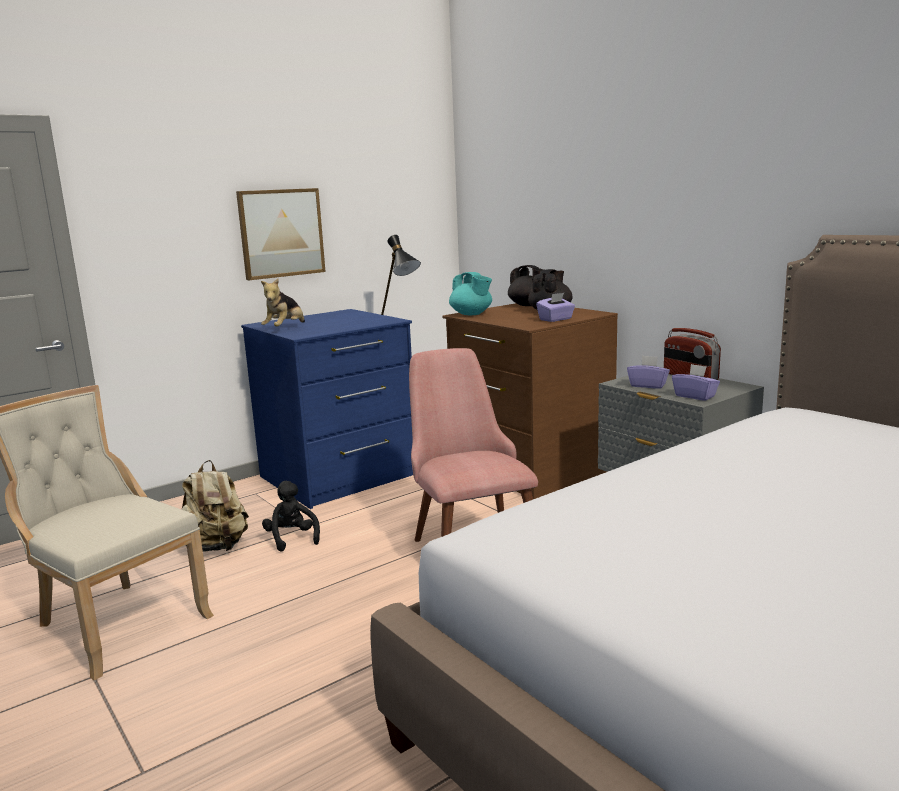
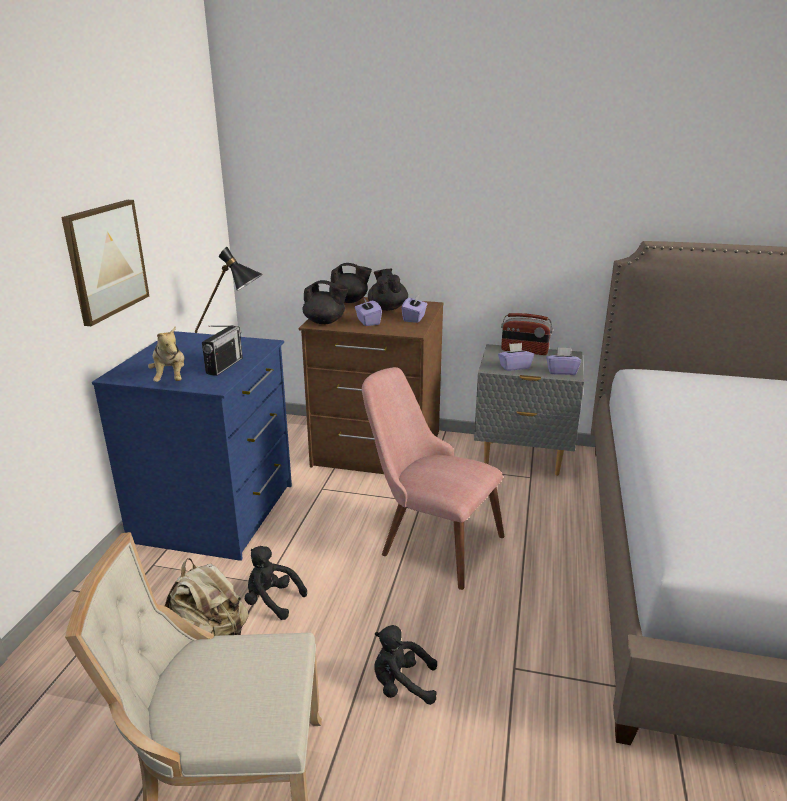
camera: 40 degrees left, 10 degrees up
(294, 623) = (402, 685): none -> black plush toy
(333, 327) = (224, 366): none -> radio
(471, 314) = (325, 322): turquoise teapot -> black teapot
(507, 317) = (368, 322): none -> purple tissue box

